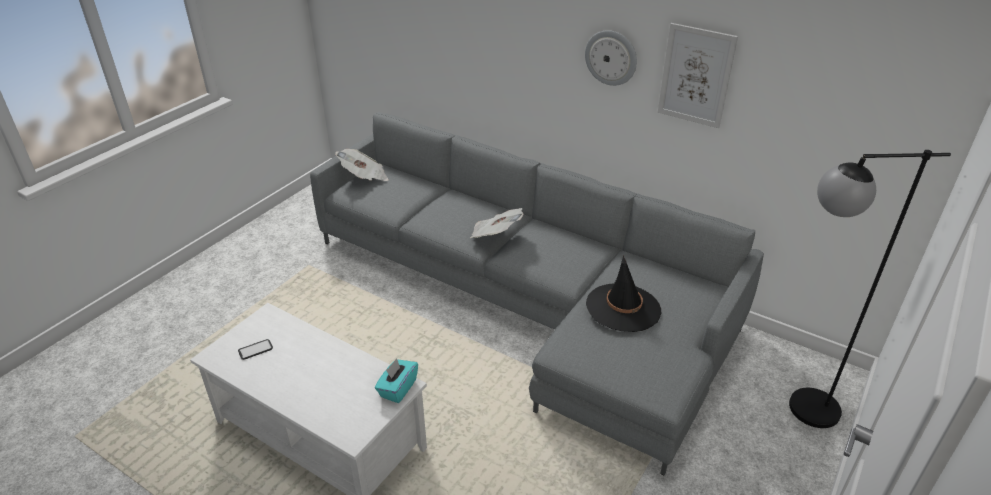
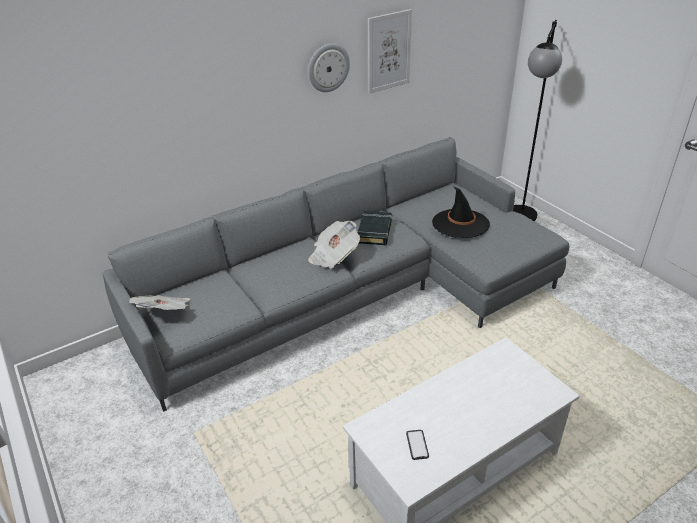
camera: 65 degrees left, 0 degrees up
(397, 389) = (508, 354): turquoise tissue box -> none
(557, 249) = (375, 231): none -> black book

